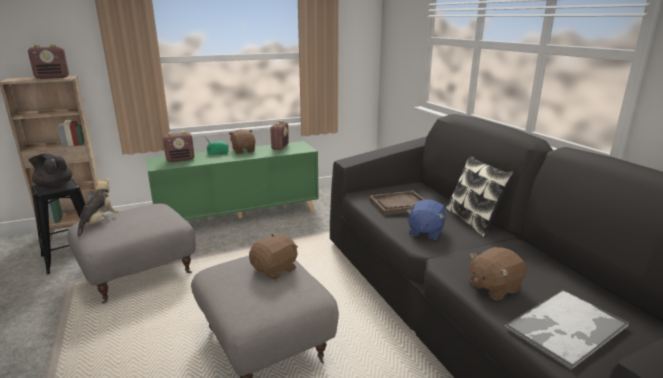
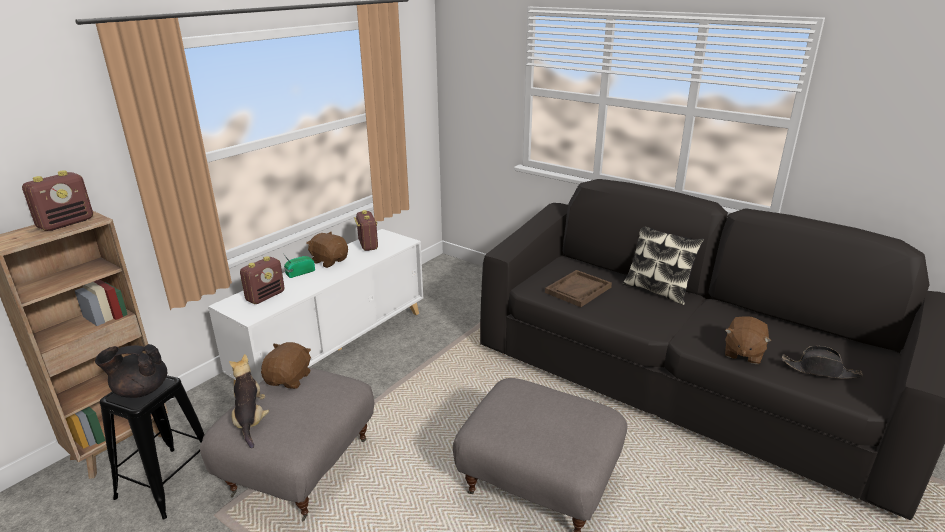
camera: 30 degrees left, 5 degrees up
(239, 215) = (335, 346): green cabinet -> white cabinet
(275, 270) = (542, 402): brown plush toy -> brown plush toy (289, 379)
(425, 232) = (636, 315): blue plush toy -> none
(565, 328) = (820, 370): tray -> black hat

